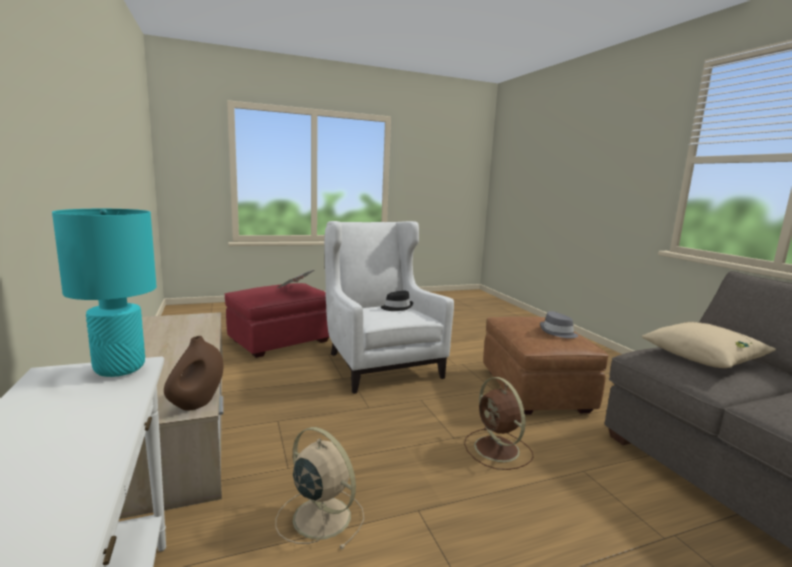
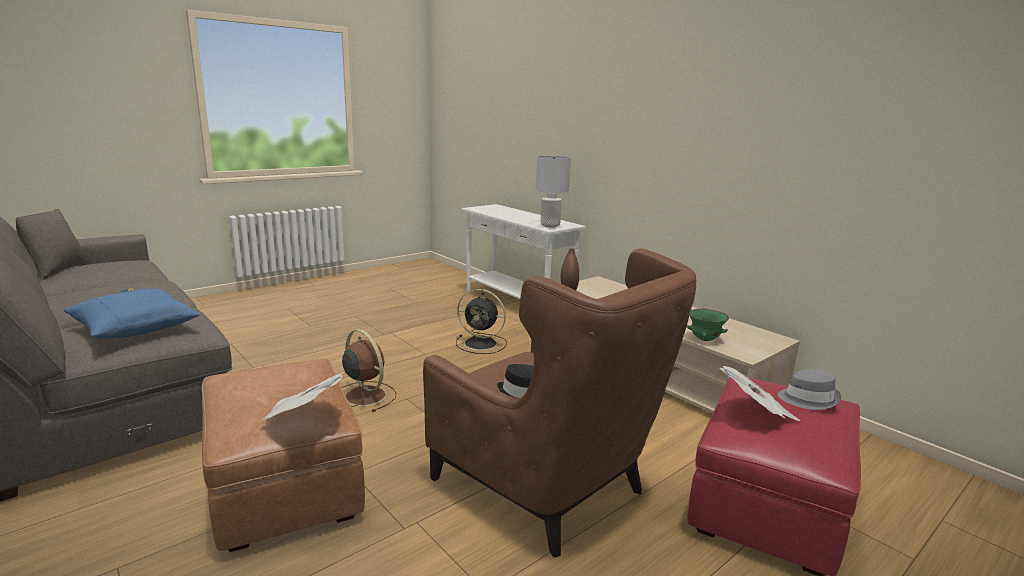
camera: 160 degrees right, 5 degrees up
(121, 371) = (550, 227): turquoise table lamp -> grey table lamp
(205, 327) = (705, 339): none -> green bowl
(320, 516) = (482, 344): beige fan -> black fan
(379, 364) = (547, 488): white armchair -> brown armchair
(517, 315) = (304, 415): none -> newspaper
(557, 332) = (261, 378): grey hat -> grey hat (808, 398)
(702, 358) = (135, 329): beige pillow -> blue pillow

